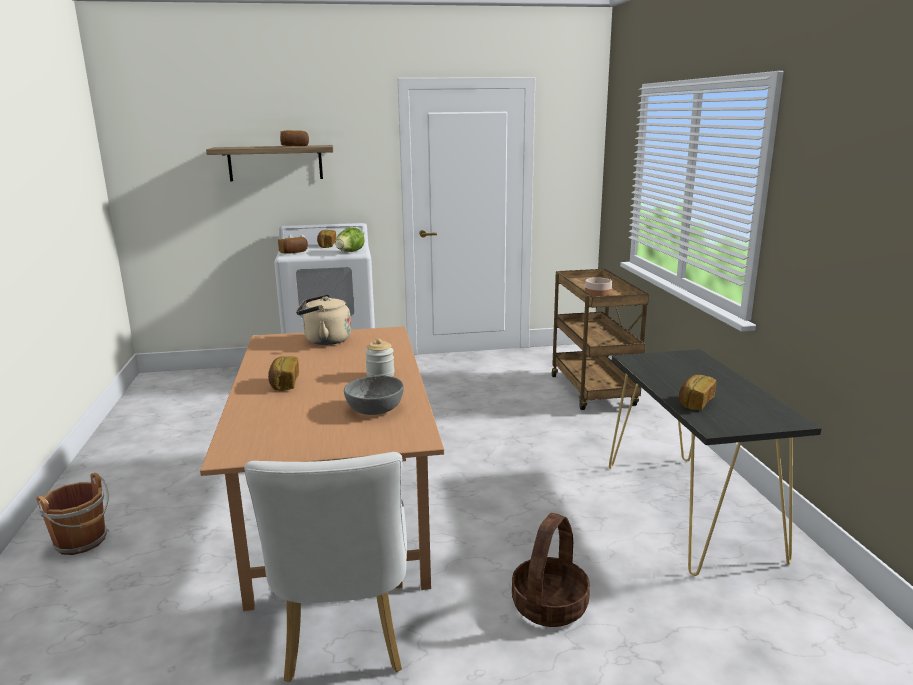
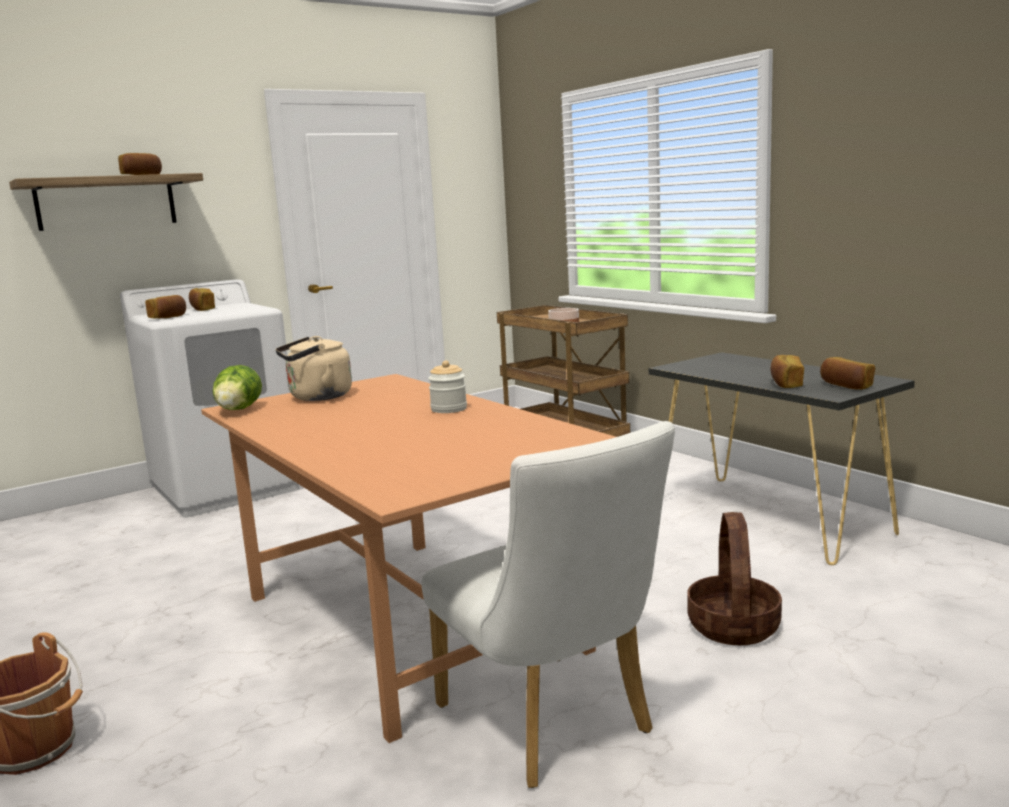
camera: 25 degrees left, 5 degrees down
(284, 384) = (340, 435): bread -> bread (846, 386)
(349, 252) = (249, 309): lettuce -> lettuce (238, 410)
(375, 408) = (498, 431): grey bowl -> none

